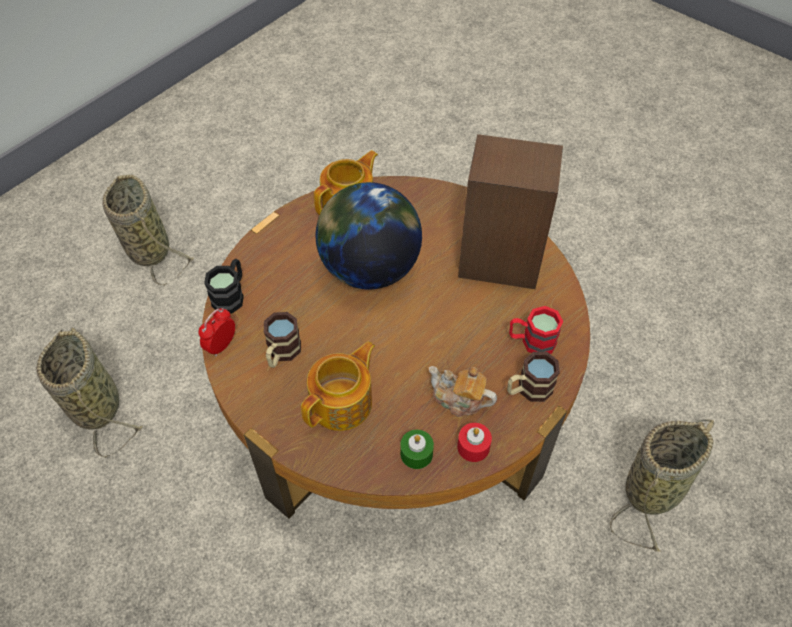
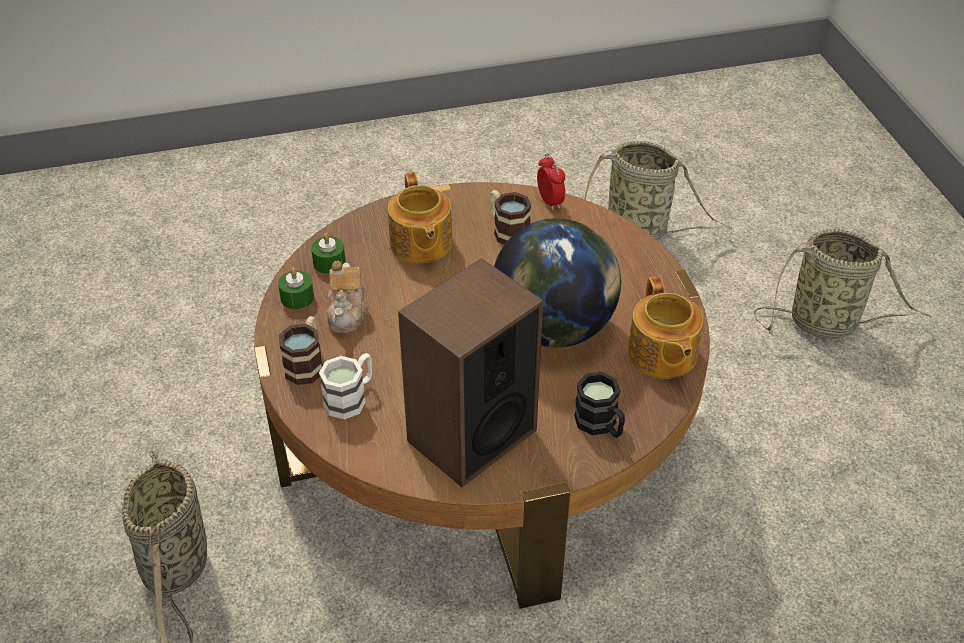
camera: 125 degrees right, 10 degrees down
(231, 295) = (604, 226): black mug -> black mug (601, 425)
(459, 399) = (347, 313): teapot -> teapot turned 120 degrees clockwise
(473, 447) = (297, 297): red candle -> green candle
(531, 341) = (351, 398): red mug -> white mug

